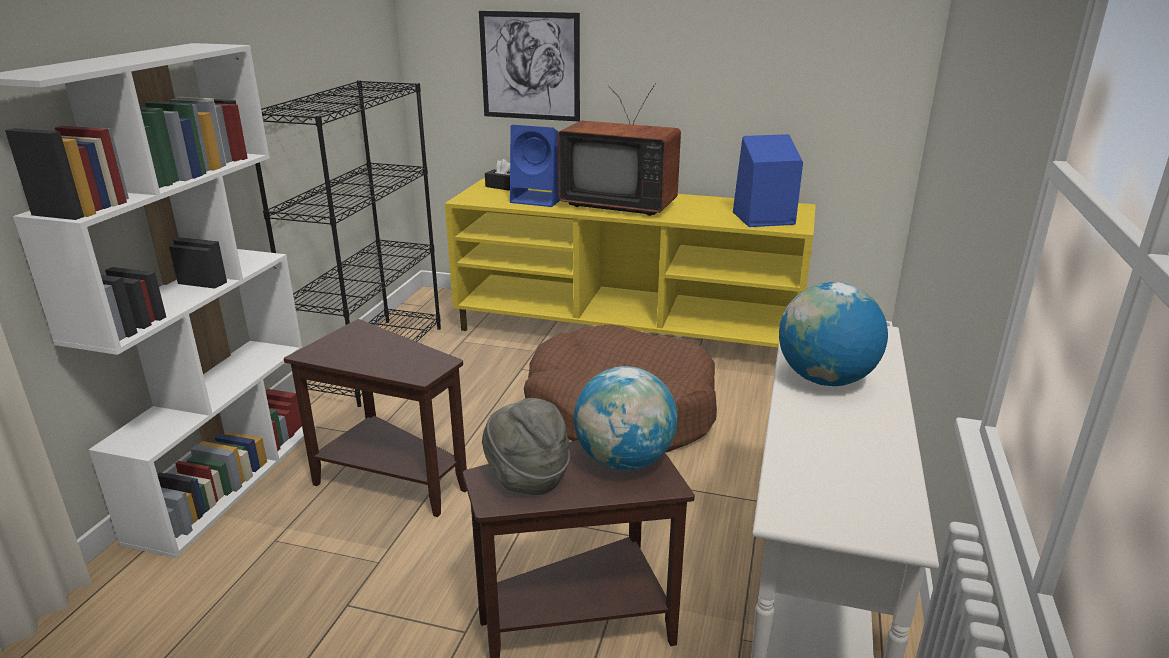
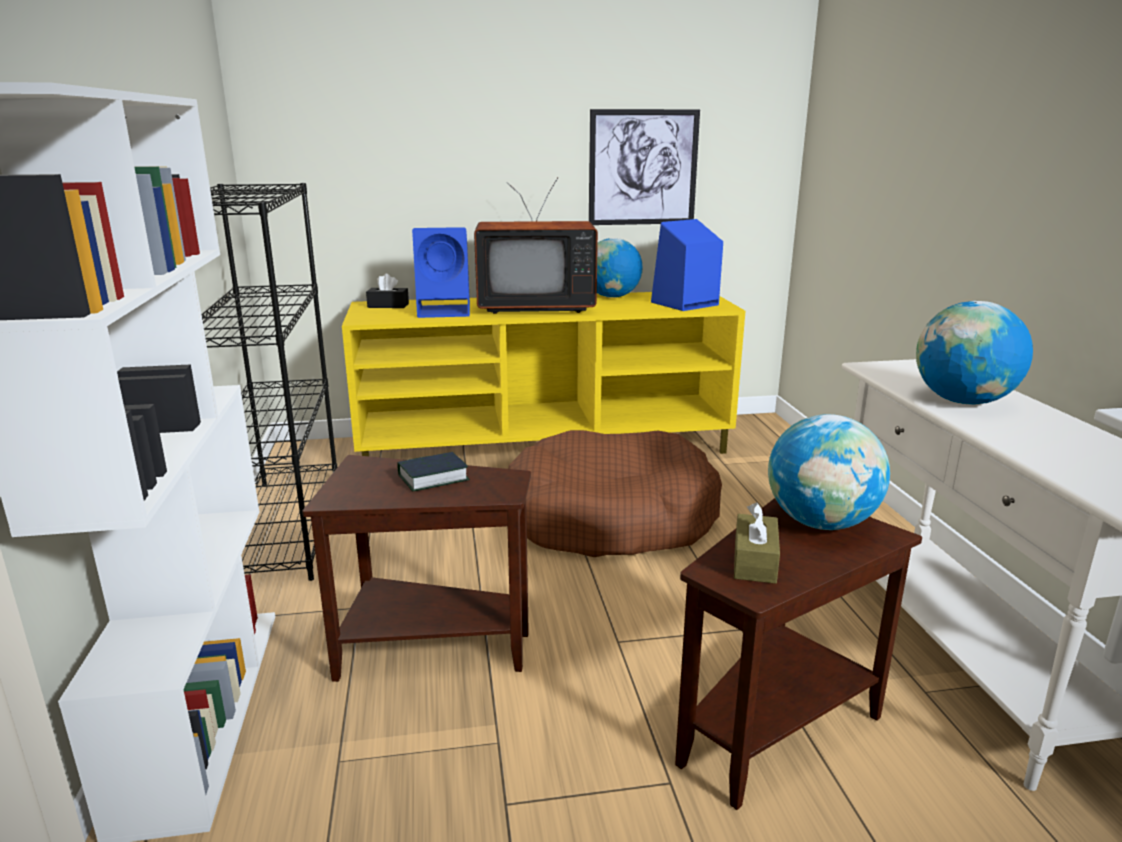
camera: 25 degrees left, 5 degrees down
(390, 351) = (433, 478): none -> book
(527, 477) = (754, 561): grey hat -> brown tissue box
(530, 66) = (404, 169): picture -> picture (643, 168)
(705, 201) = (612, 297): none -> globe

